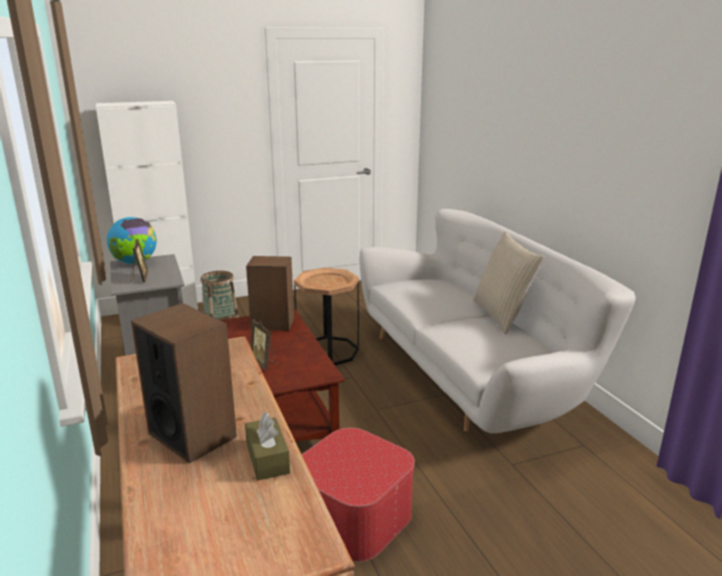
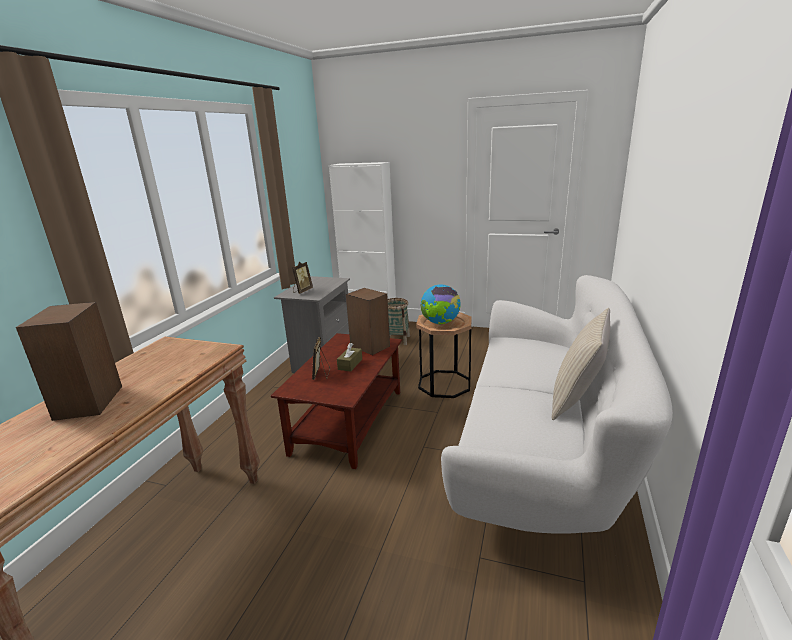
camera: 40 degrees right, 0 degrees up
(135, 263) = (318, 280): globe -> globe (440, 323)
(267, 458) = (79, 438): brown tissue box -> brown tissue box (350, 364)
(353, 516) = (303, 526): ottoman -> none

